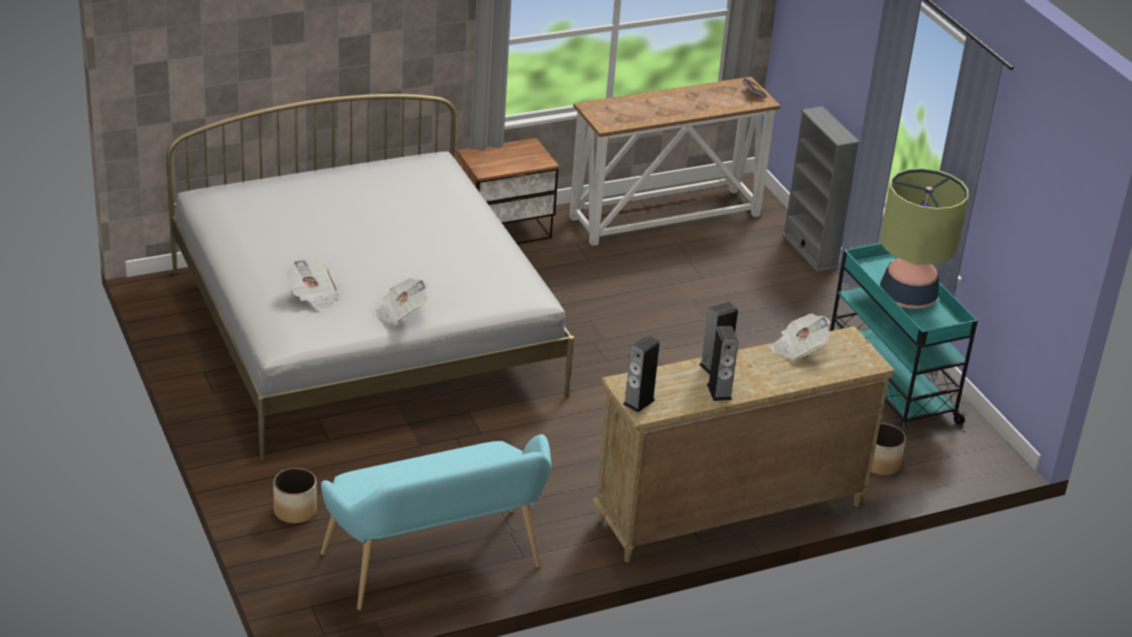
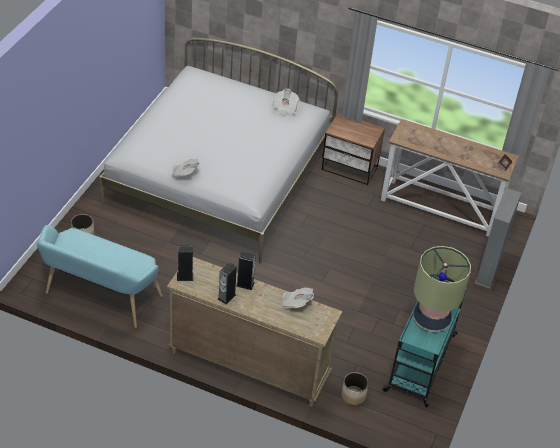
camera: 45 degrees right, 10 degrees up
(313, 296) = (162, 143): newspaper -> newspaper (285, 109)

